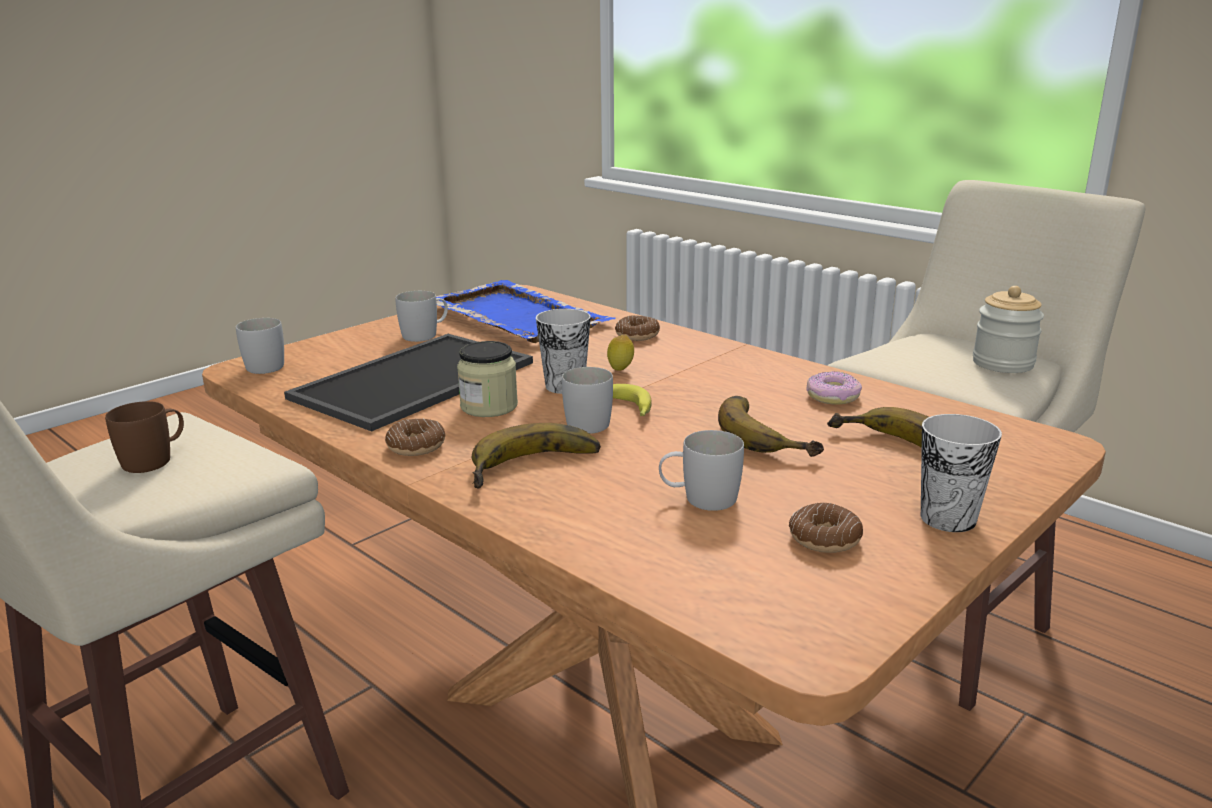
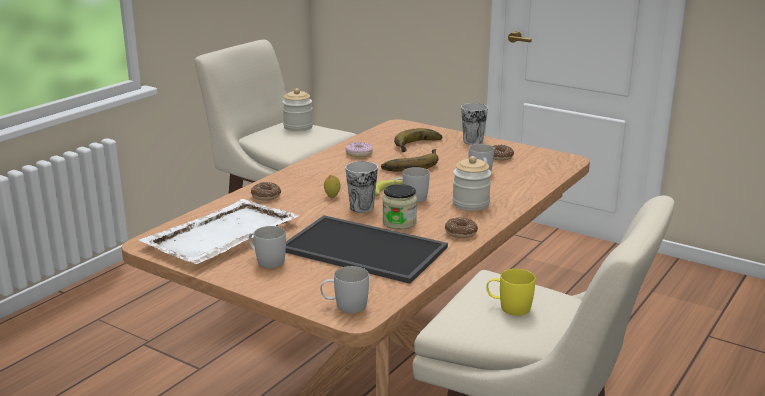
camera: 100 degrees left, 0 degrees up
(155, 459) = (509, 307): brown mug -> yellow mug
(515, 316) = (220, 235): blue tray -> white tray
(537, 469) = (470, 204): banana -> jar

